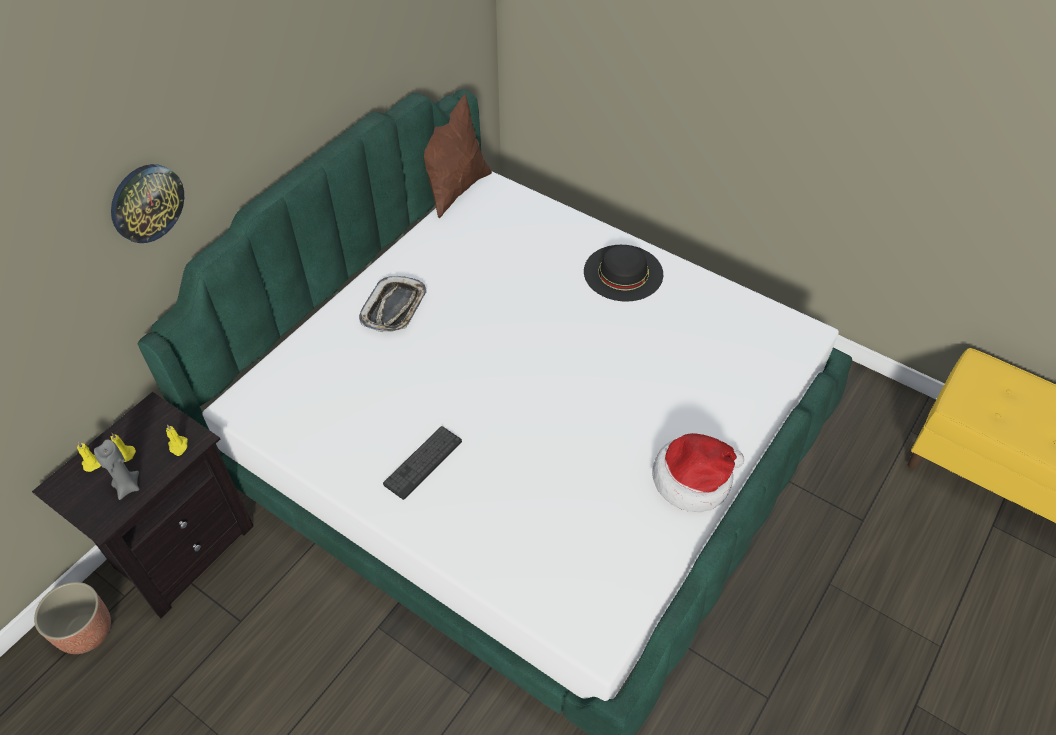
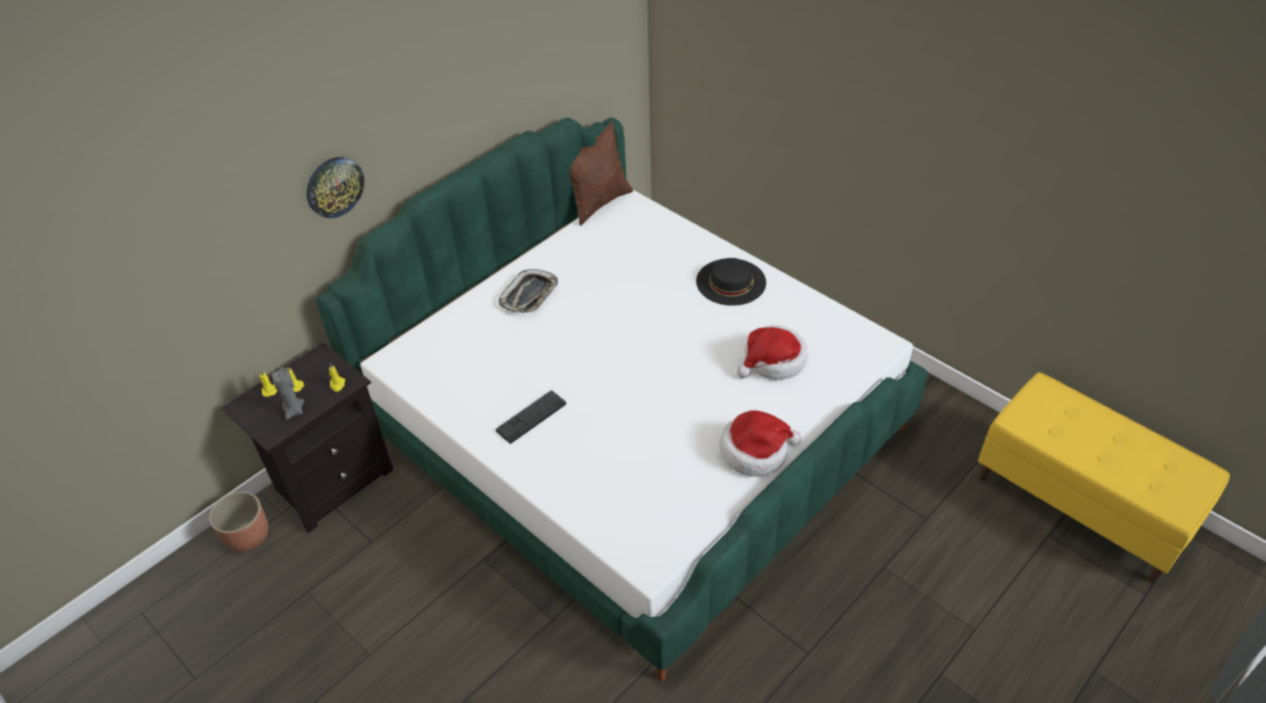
camera: 10 degrees right, 5 degrees down
(690, 365) = (773, 361): none -> hat

